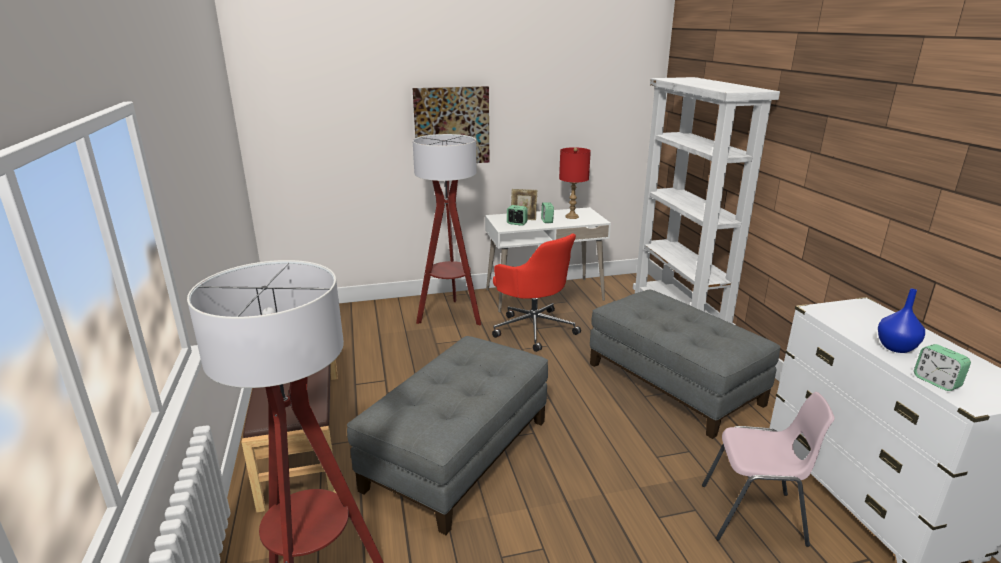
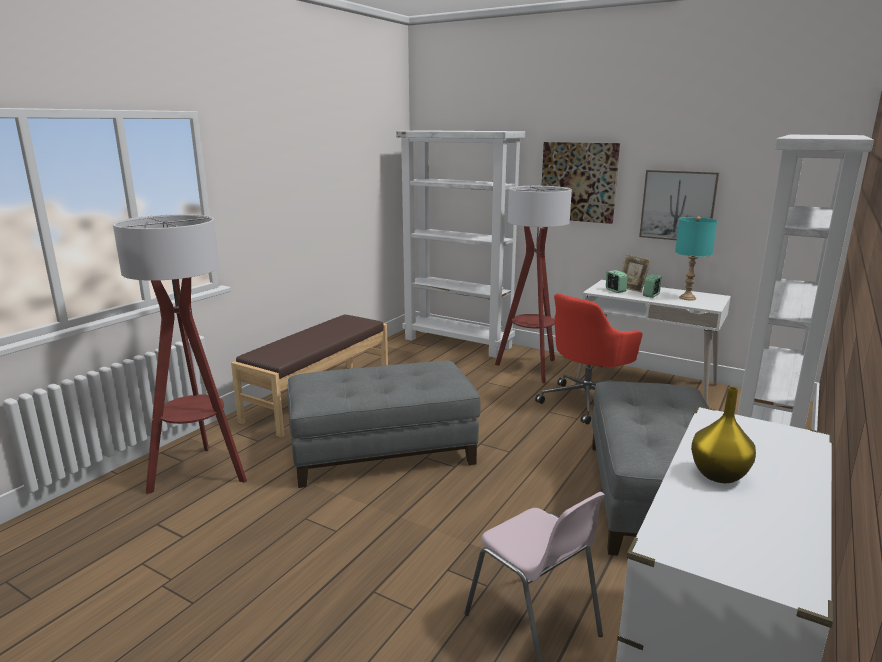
camera: 45 degrees right, 5 degrees down
(349, 313) = (458, 343): none -> white bookcase
(533, 328) = (587, 402): red office chair -> red office chair turned 45 degrees clockwise
(542, 138) = (678, 205): none -> picture
(571, 216) = (687, 298): red table lamp -> turquoise table lamp
(895, 348) = (717, 475): blue vase -> yellow vase
(936, 382) = (677, 513): alarm clock -> none

